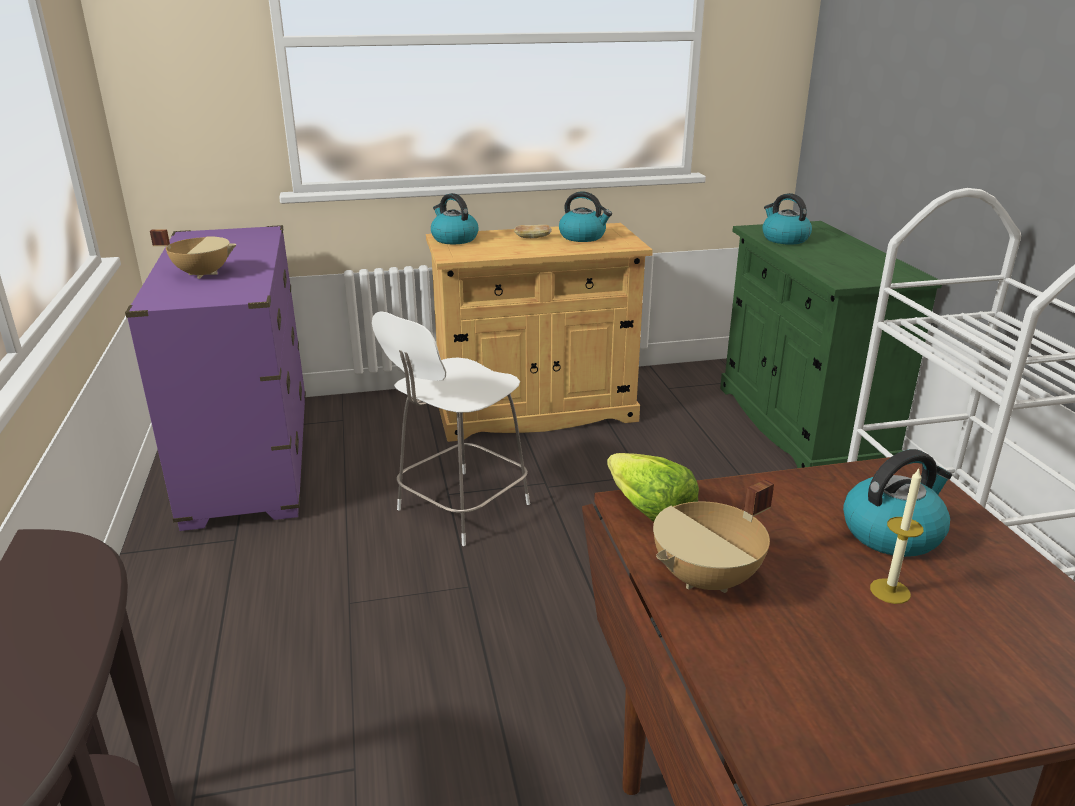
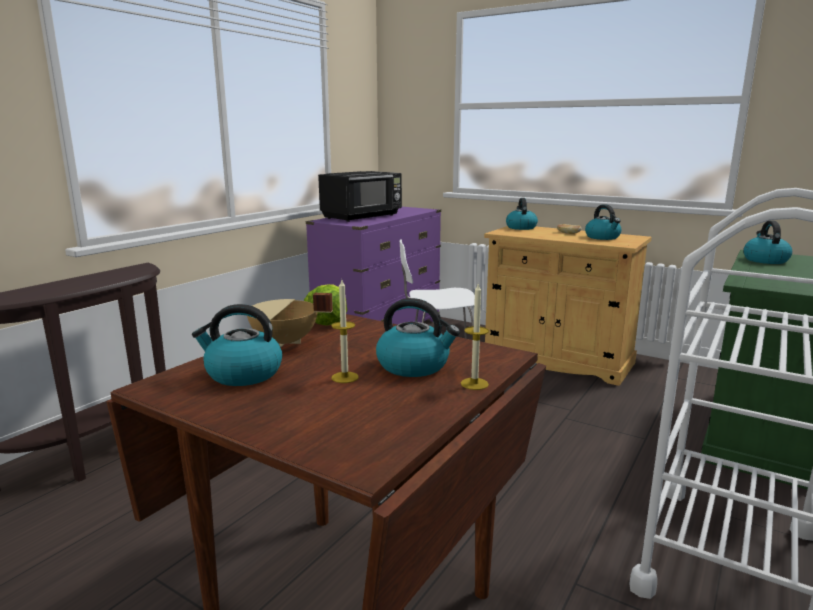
camera: 45 degrees right, 10 degrees down
(203, 274) = (362, 216): beige cooking pot -> black microwave
(804, 660) = (242, 374): none -> kettle
(981, 526) = (474, 384): none -> candle

